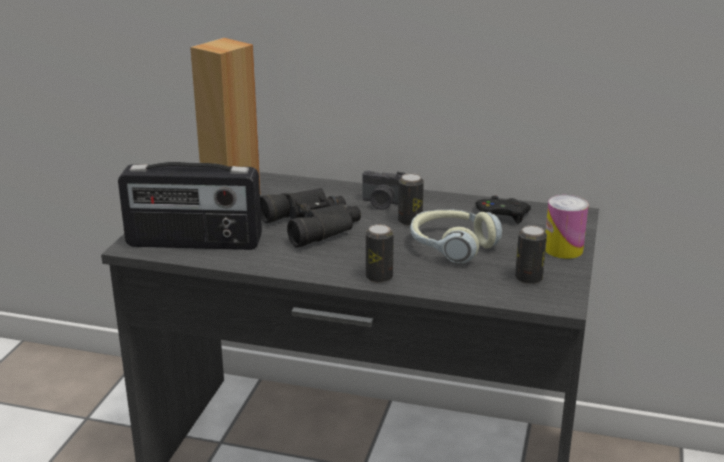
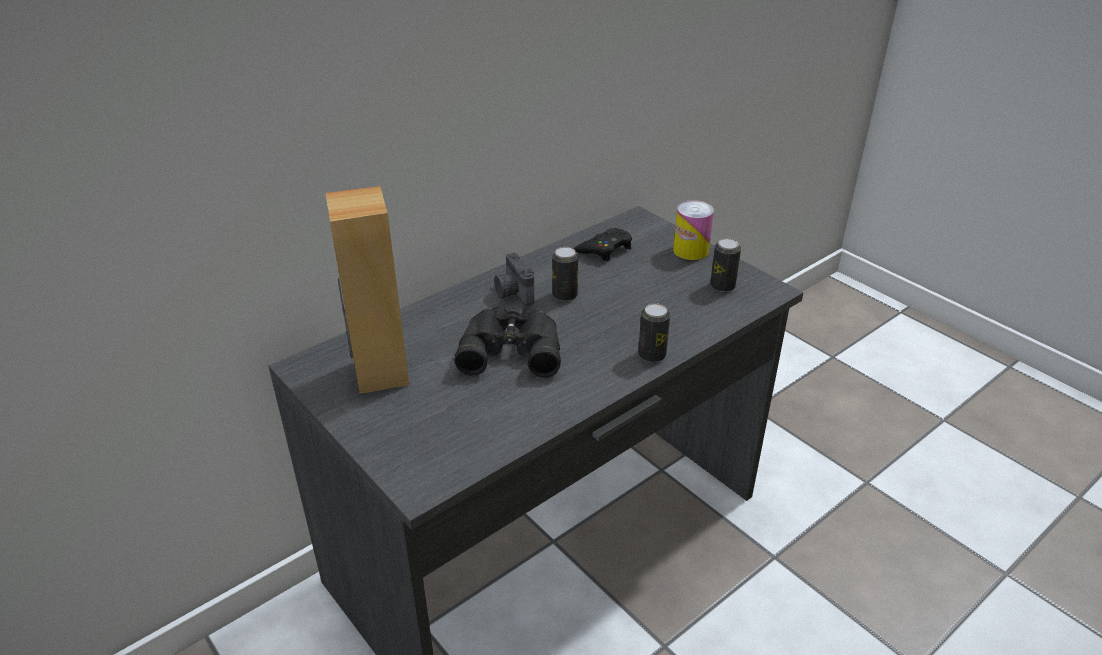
camera: 55 degrees left, 10 degrees up
(194, 243) = (463, 439): radio -> none
(383, 203) = (513, 293): camera -> camera turned 105 degrees clockwise
(451, 246) = (633, 295): headphones -> none

